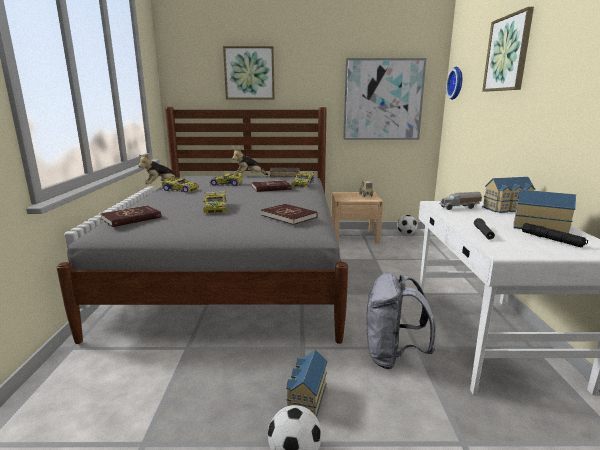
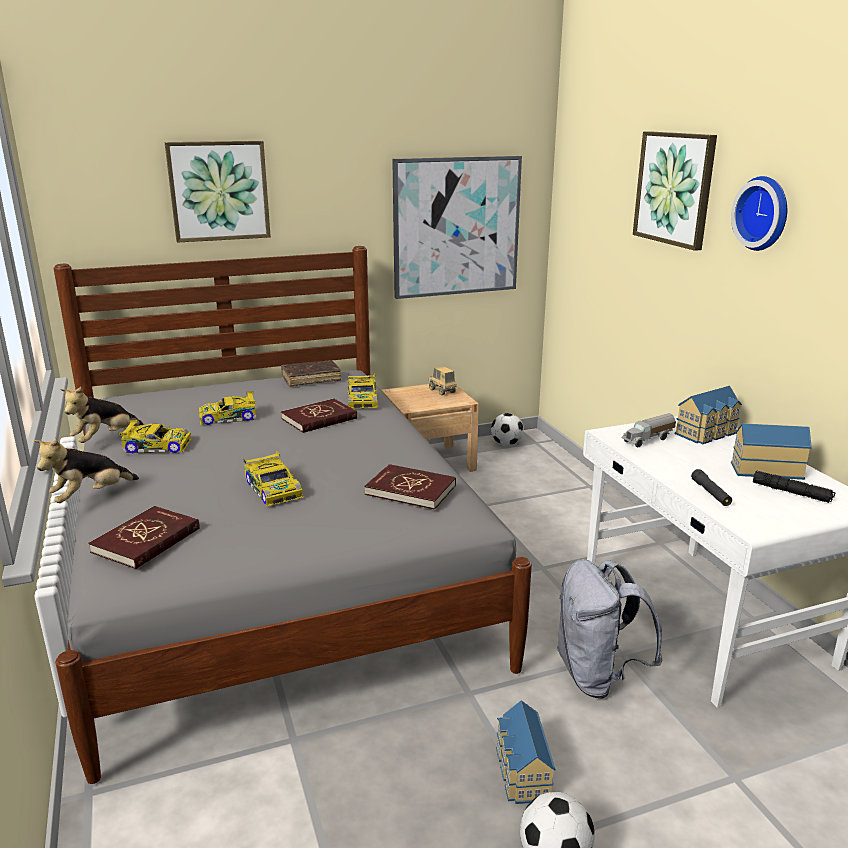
camera: 20 degrees left, 5 degrees up
(249, 176) = (245, 387): plush toy -> plush toy (90, 496)
(457, 83) = (576, 202): wall clock -> wall clock (764, 213)

